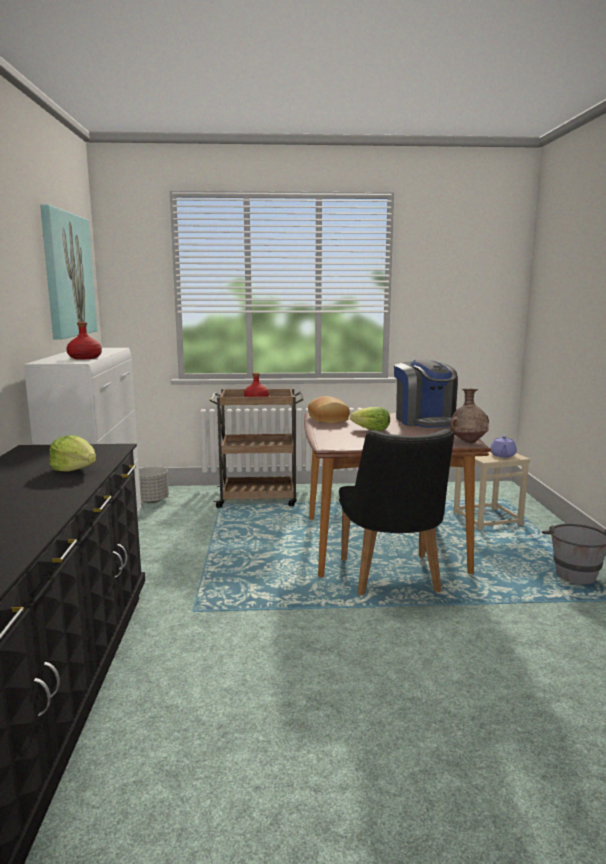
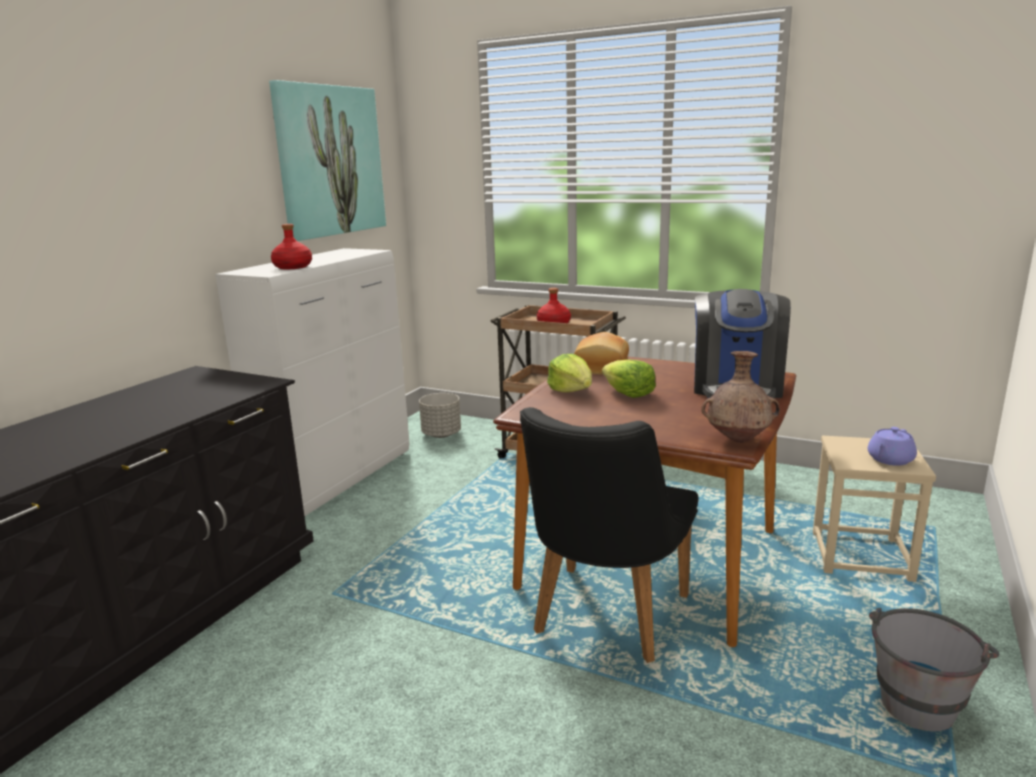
camera: 30 degrees right, 5 degrees up
(75, 469) = (174, 409): lettuce -> lettuce (571, 390)

